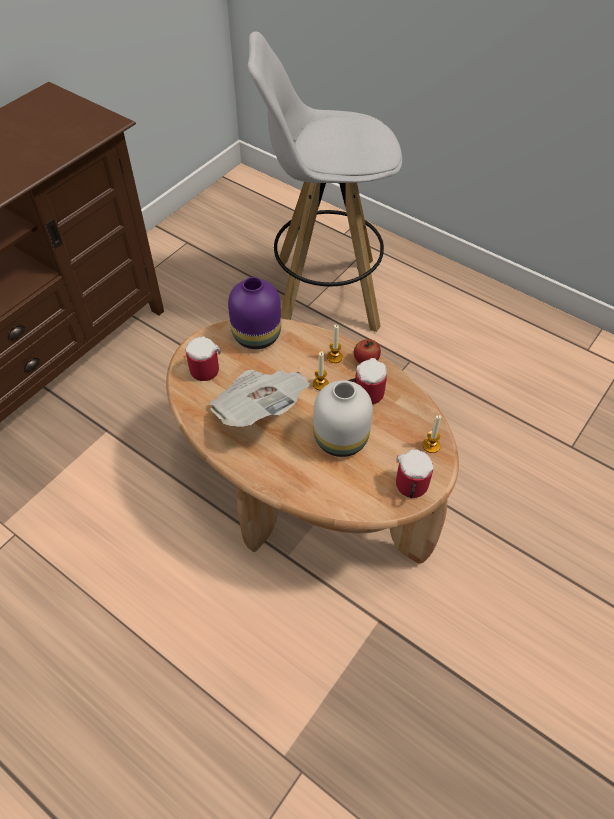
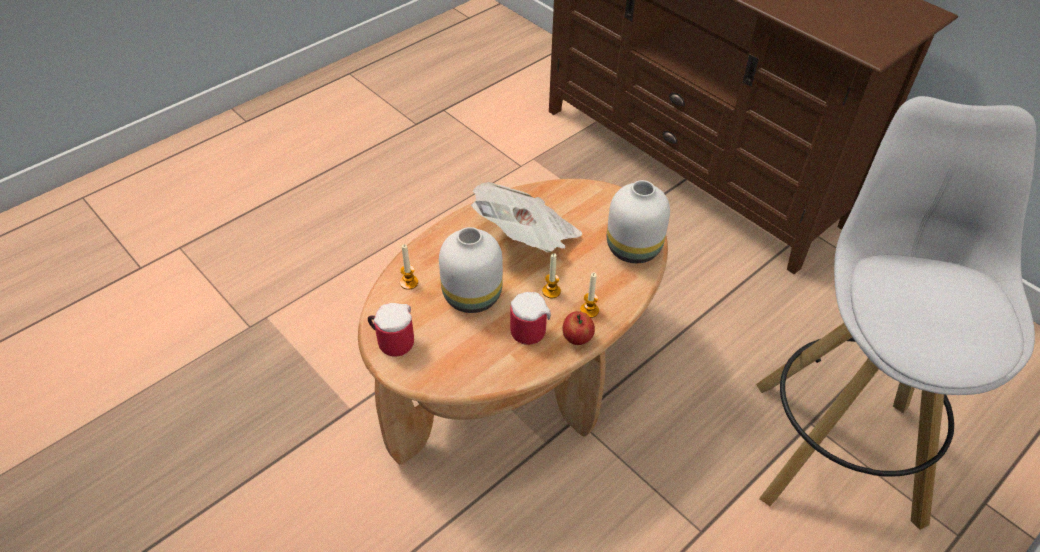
camera: 100 degrees right, 5 degrees down
(204, 367) = (593, 204): mug -> none
(258, 335) = (633, 249): purple vase -> white vase
(431, 446) = (439, 372): candle -> candle (409, 282)

